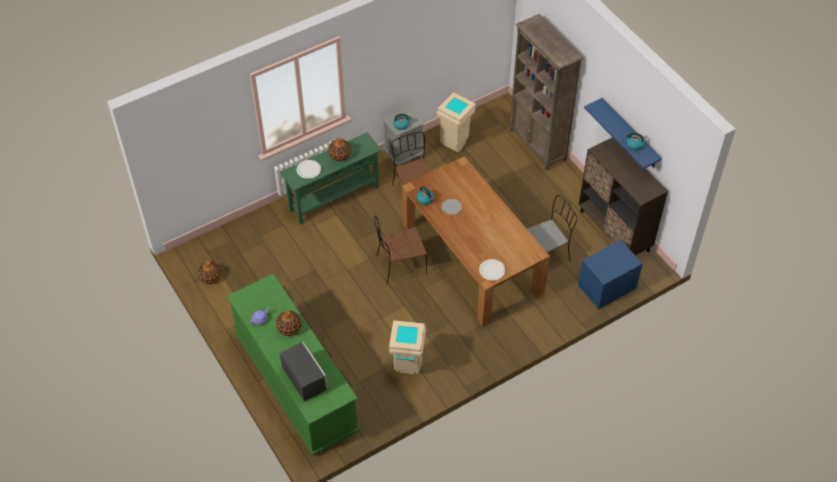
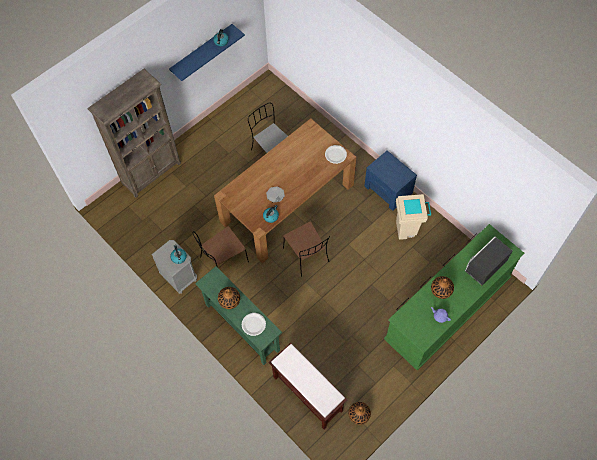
camera: 100 degrees left, 10 degrees up
(247, 239) = (307, 393): none -> brown bench
(455, 141) = (155, 238): beige trash can -> none
(606, 287) = (294, 108): blue nightstand -> blue nightstand (388, 189)
(614, 231) = (237, 108): brown cabinet -> none

